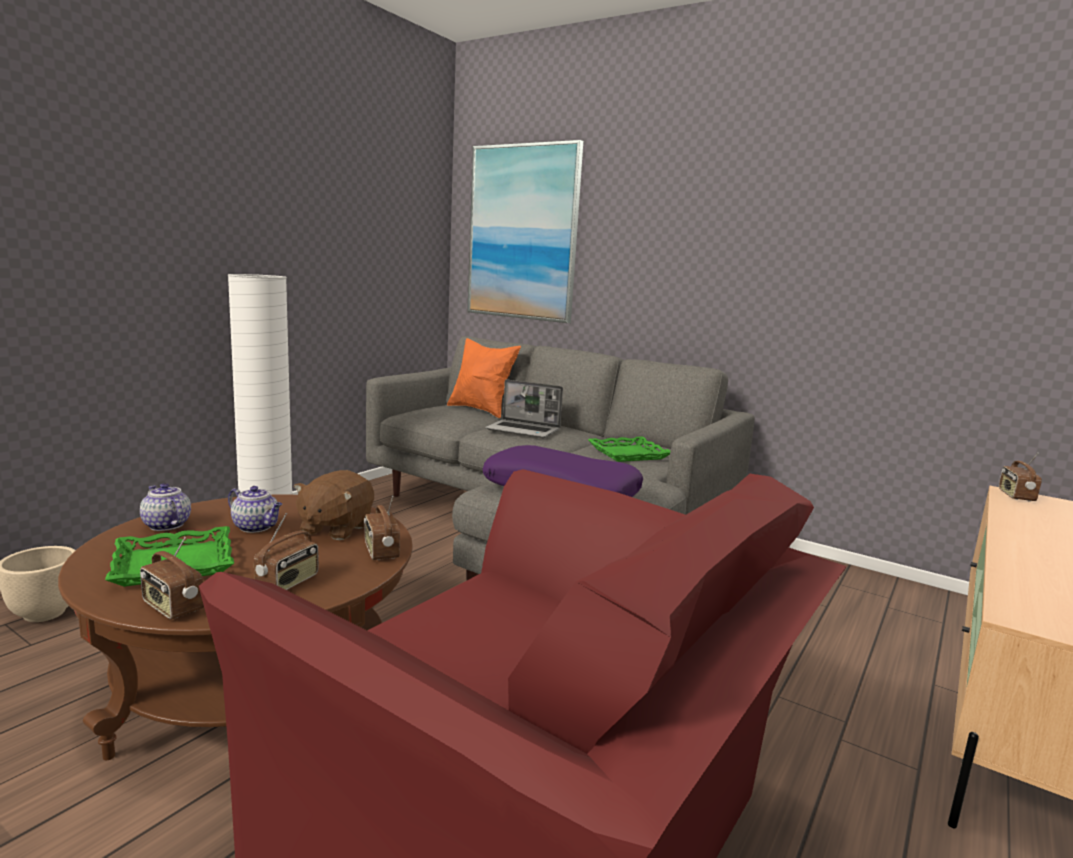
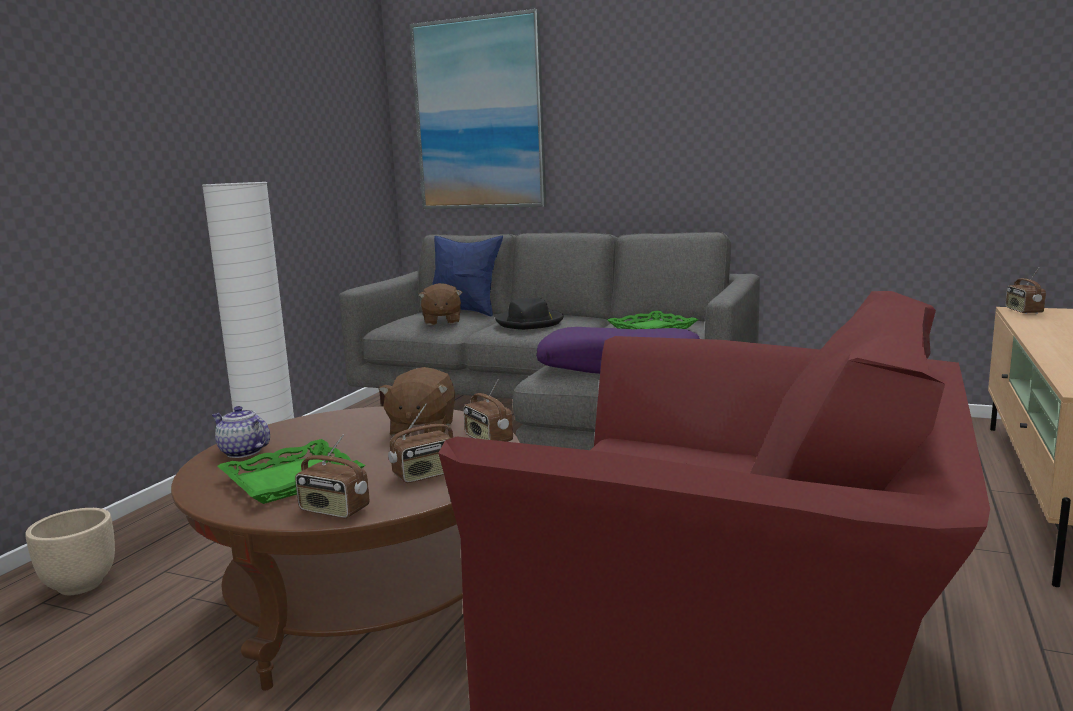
camera: 10 degrees left, 0 degrees up
(257, 527) = (340, 440): teapot -> none
(288, 583) = (425, 475): radio -> radio turned 45 degrees clockwise
(450, 417) = (441, 321): none -> brown plush toy
(481, 410) = (465, 312): orange pillow -> blue pillow
(524, 430) = (530, 323): laptop -> black hat

